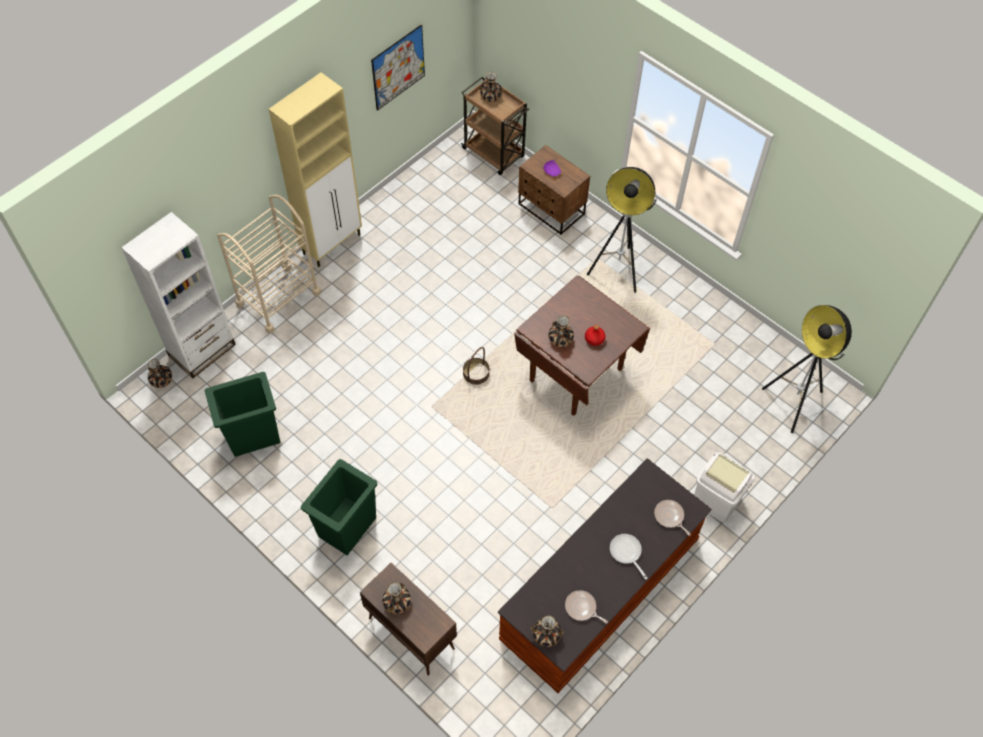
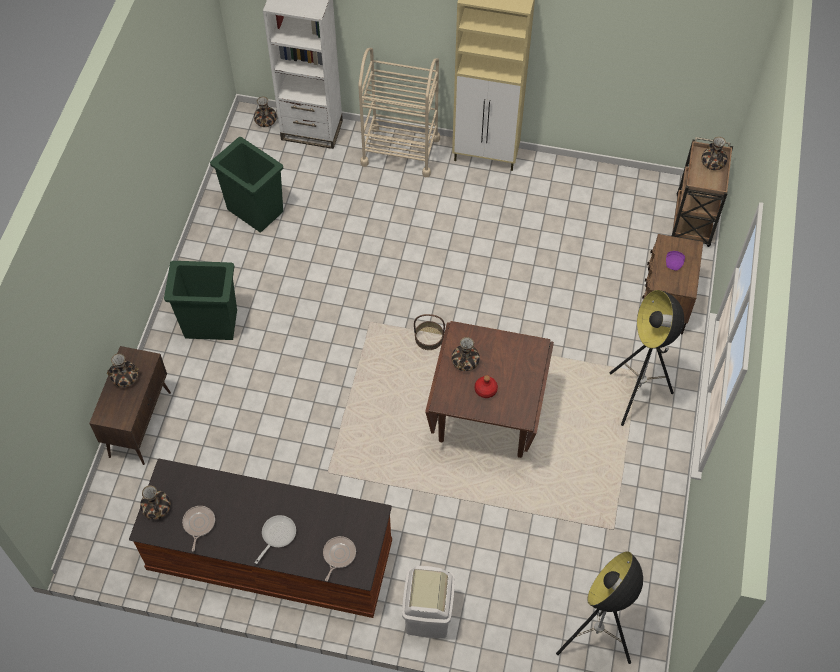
camera: 60 degrees right, 0 degrees up
(398, 67) = (636, 57): picture -> none

